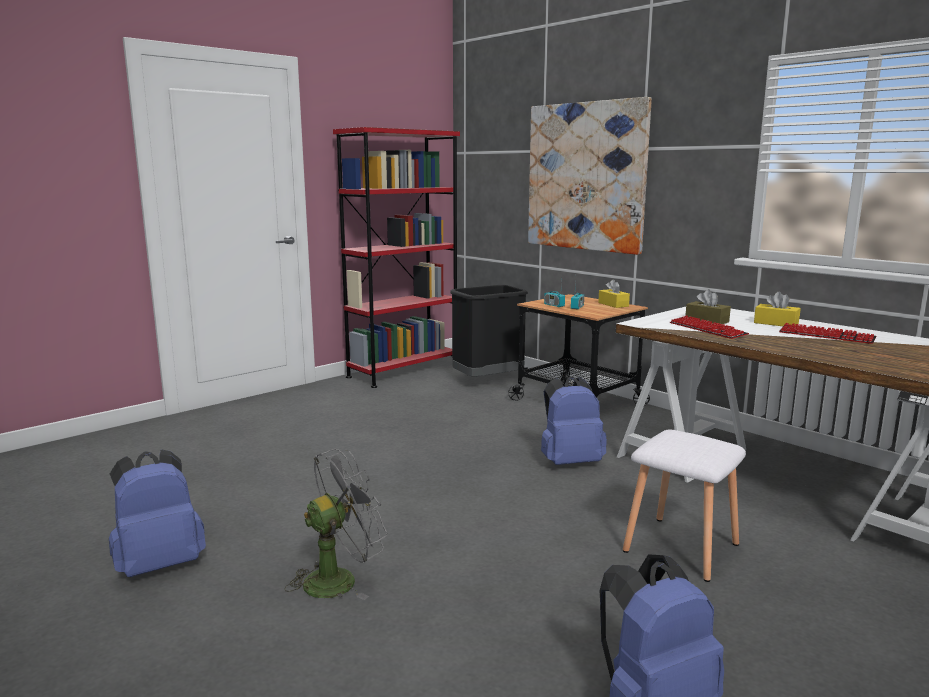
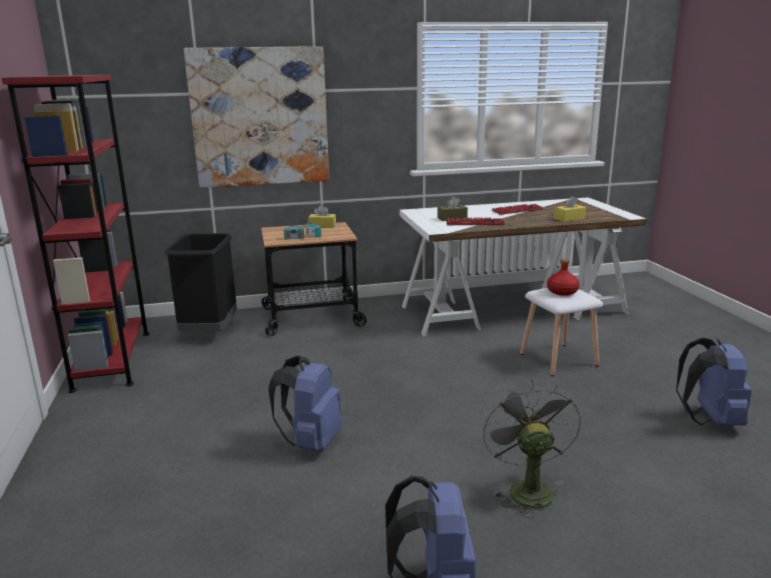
camera: 60 degrees left, 5 degrees up
(569, 462) = (414, 352): blue backpack -> blue backpack (311, 442)
(688, 442) = (562, 292): none -> red bottle
(776, 323) = (477, 210): yellow tissue box -> yellow tissue box (569, 218)

